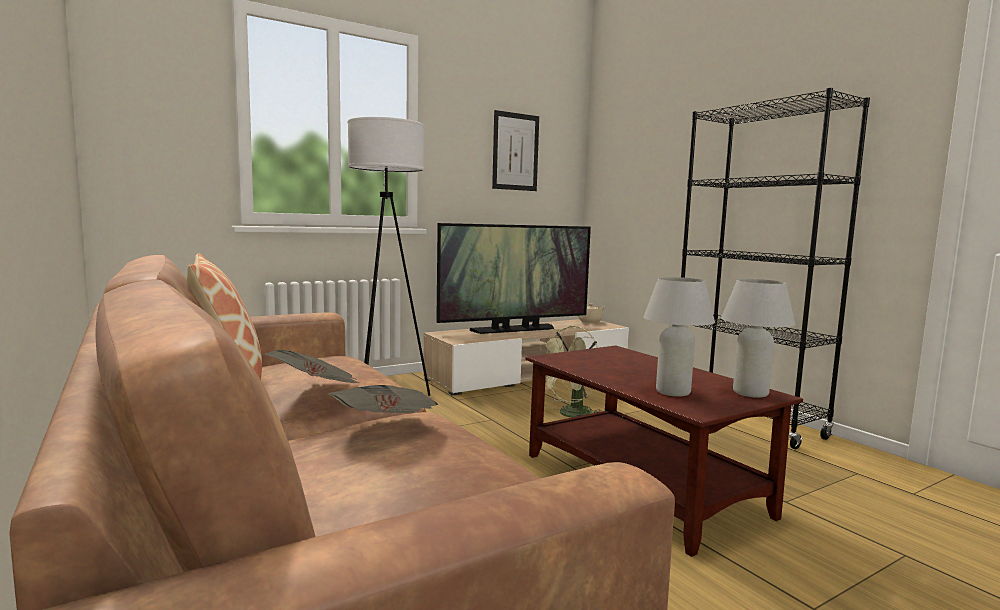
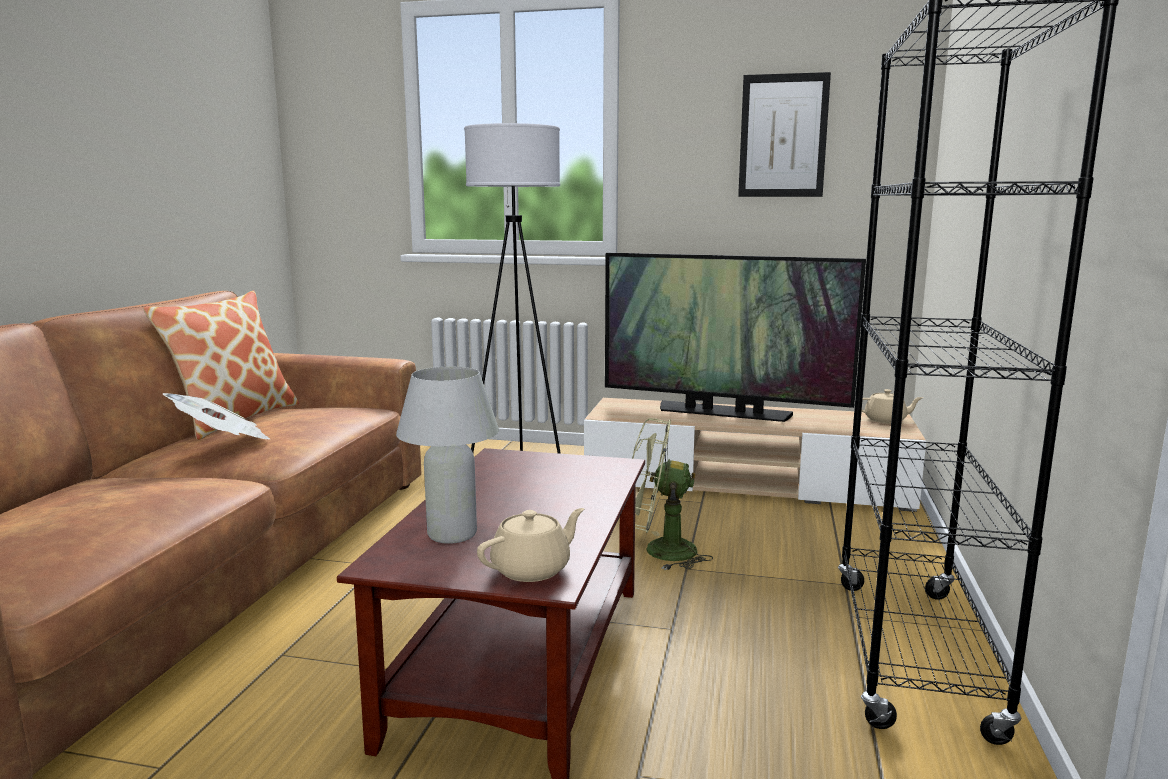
camera: 45 degrees right, 5 degrees up
(386, 429) = (159, 487): newspaper -> none
(750, 393) = (532, 569): white table lamp -> beige teapot

